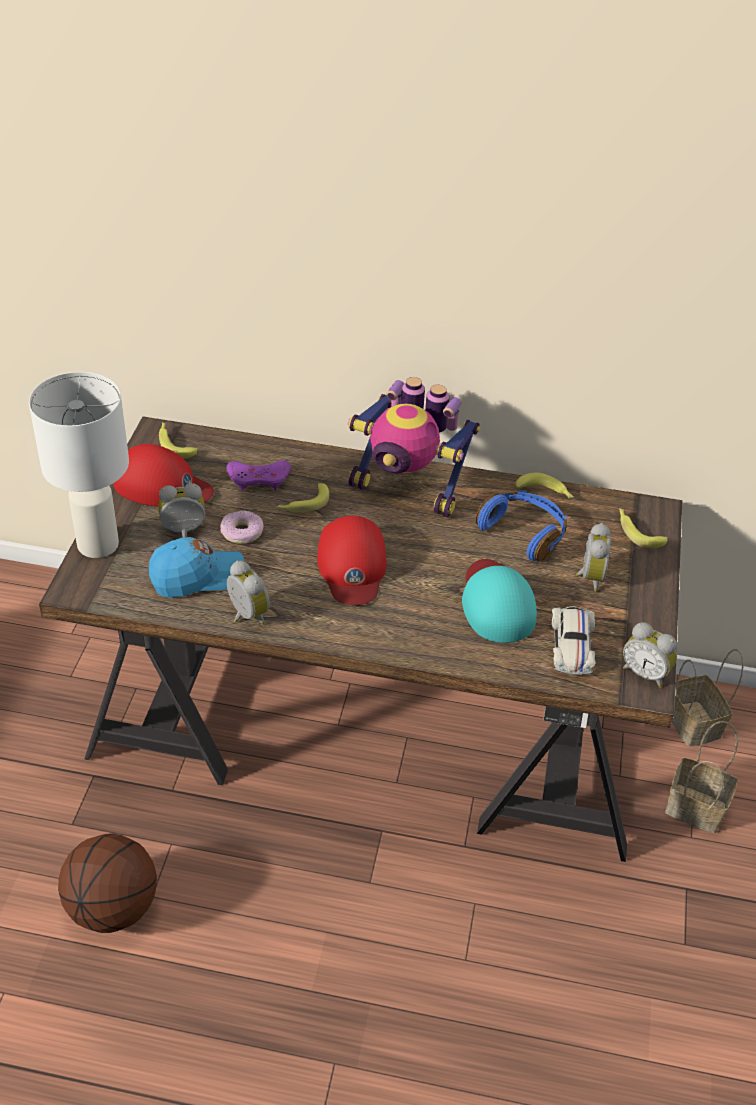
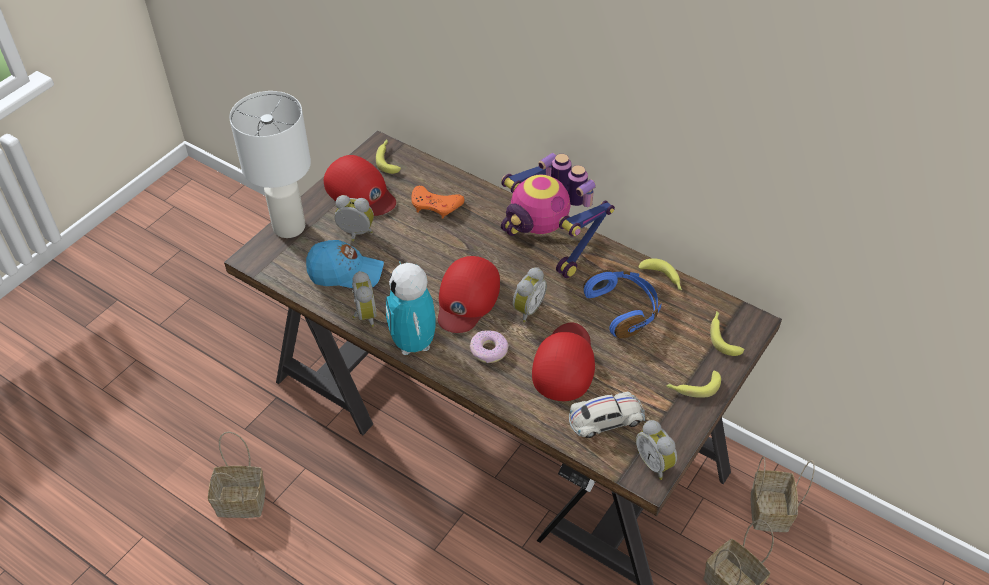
camera: 25 degrees right, 5 degrees up
(113, 906) = (243, 500): basketball -> basket
(242, 532) = (398, 246): donut -> donut (488, 350)
(259, 479) = (435, 205): purple game controller -> orange game controller
(303, 504) = (458, 235): banana -> banana (693, 387)
(321, 629) = (413, 344): none -> toy robot
(496, 603) = (564, 364): turquoise cap -> red cap
(571, 646) = (606, 419): white toy car -> white toy car turned 135 degrees counterclockwise
(589, 577) = (656, 364): alarm clock -> alarm clock (527, 309)

